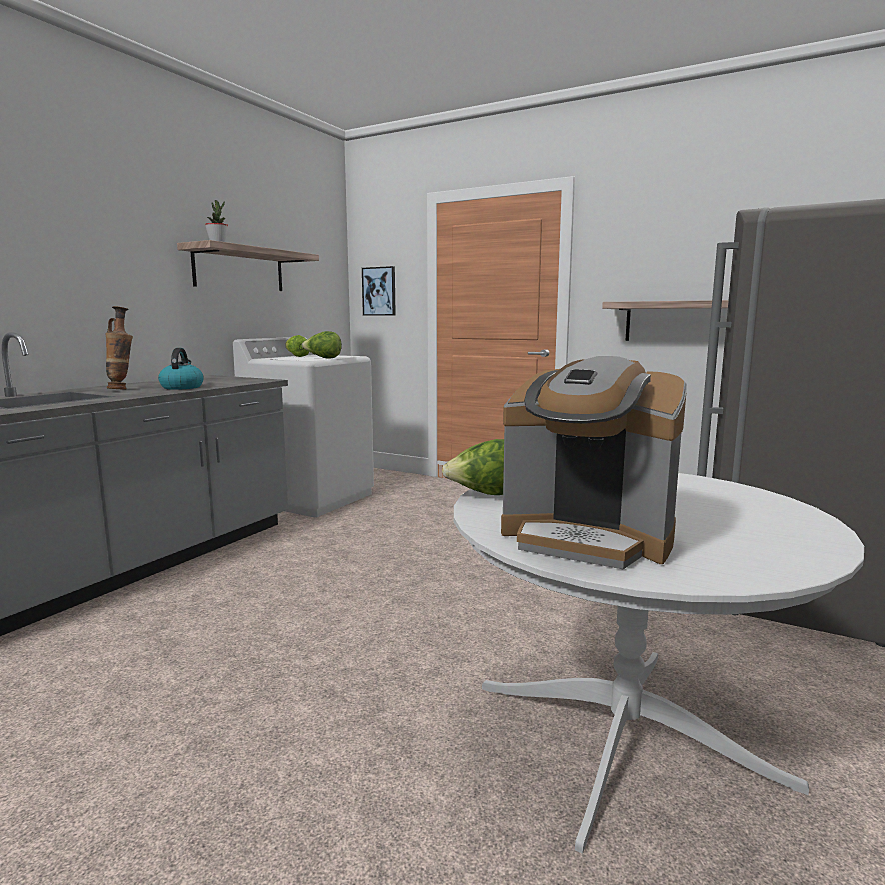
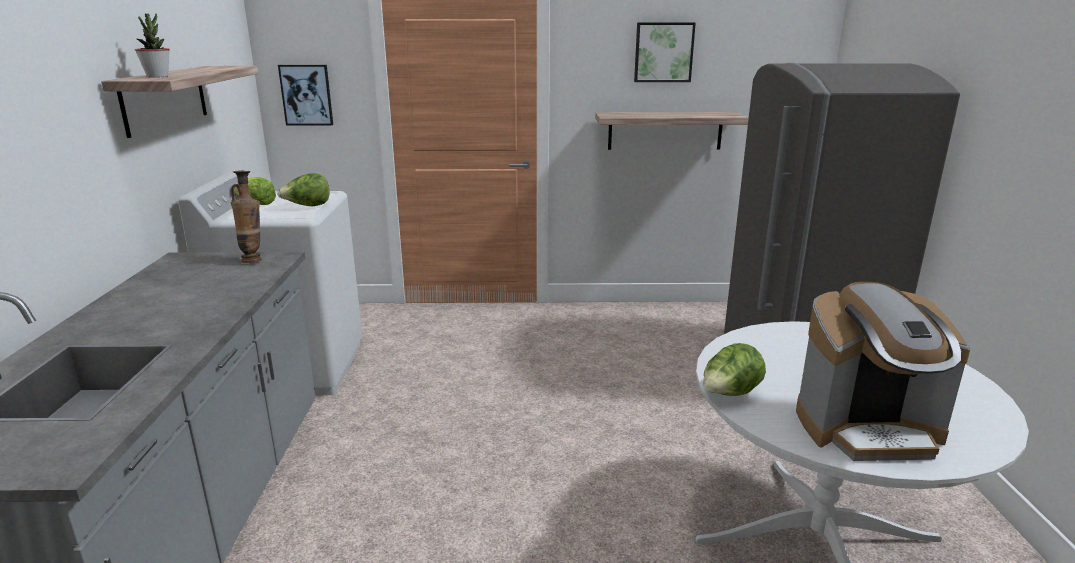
camera: 30 degrees left, 10 degrees up
(122, 389) = (136, 322): vase -> vase (253, 260)
(182, 387) = (212, 299): kettle -> none
(686, 239) = (663, 52): none -> picture

